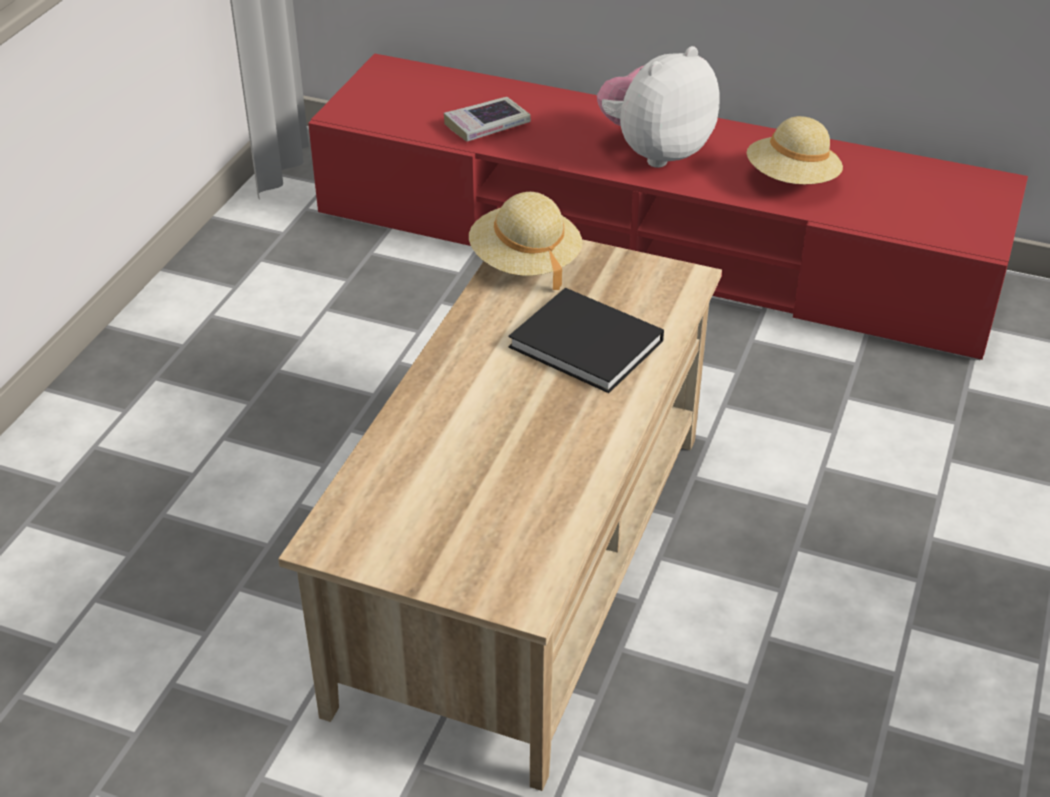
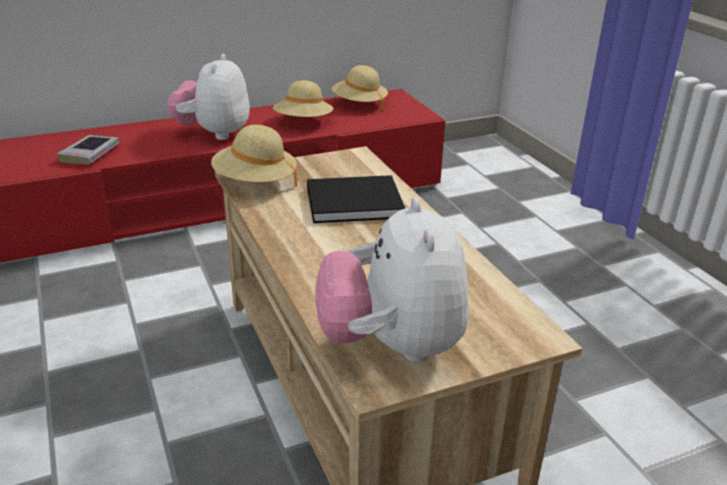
camera: 45 degrees left, 10 degrees down
(386, 520) = (392, 345): none -> plush toy
(916, 180) = (359, 104): none -> beige hat

